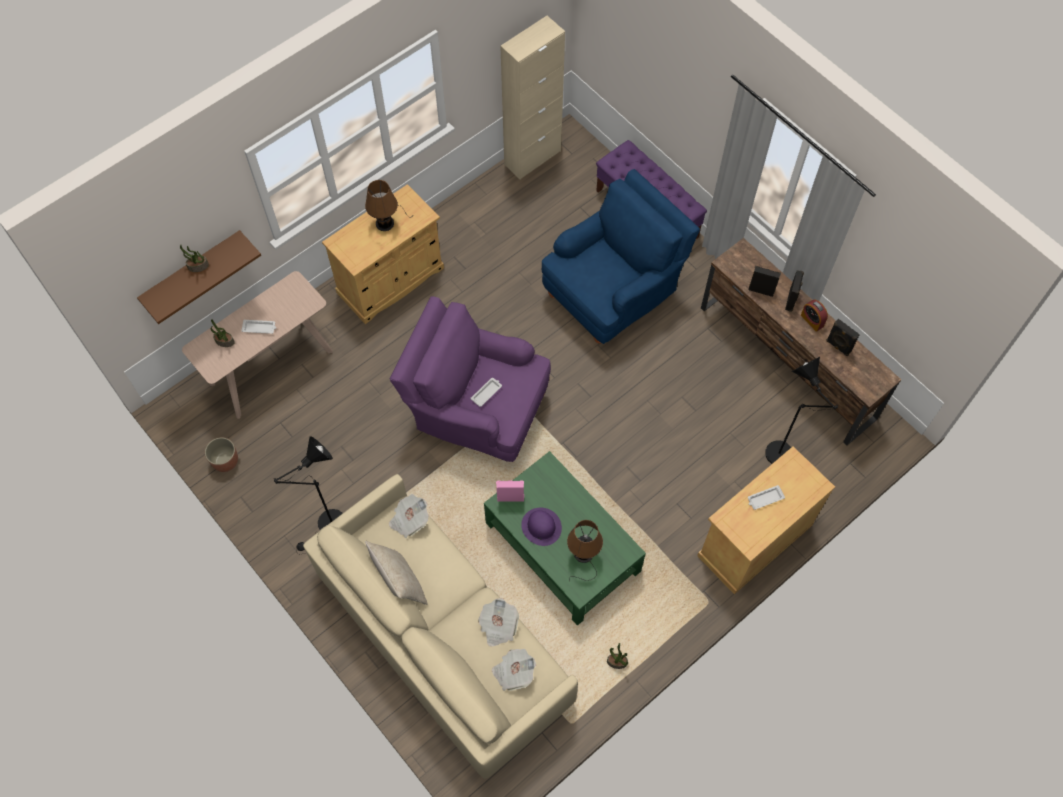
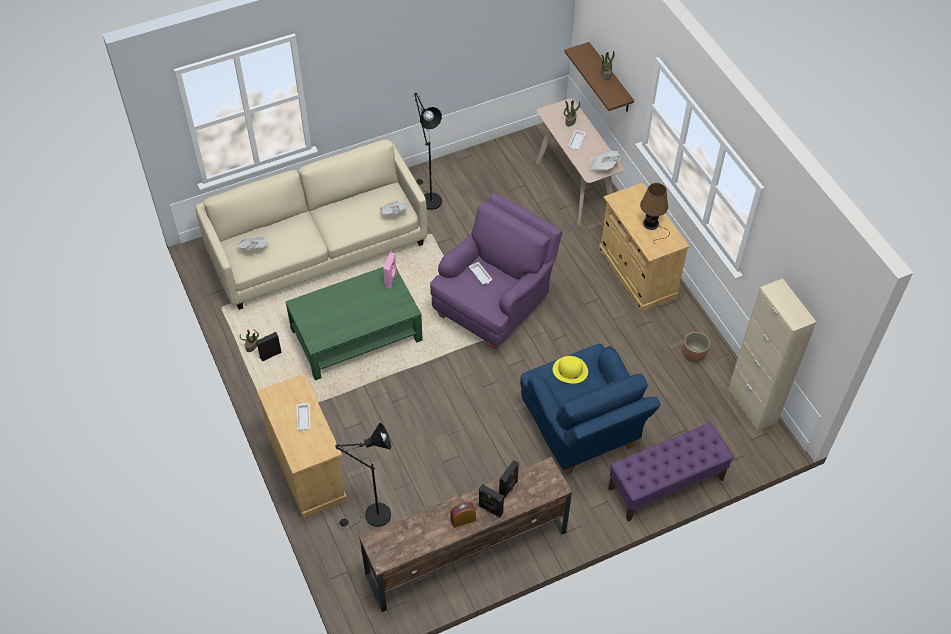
camera: 105 degrees right, 10 degrees down
(225, 461) = (502, 151): planter -> planter (694, 354)
(400, 583) = (348, 199): beige pillow -> none
(498, 626) = (291, 246): newspaper -> newspaper (603, 166)
(541, 526) = (359, 293): purple hat -> none
(583, 555) = (325, 314): brown table lamp -> none
(589, 278) = (570, 370): none -> yellow hat
(838, 347) = (428, 532): black speaker -> black speaker (270, 355)

